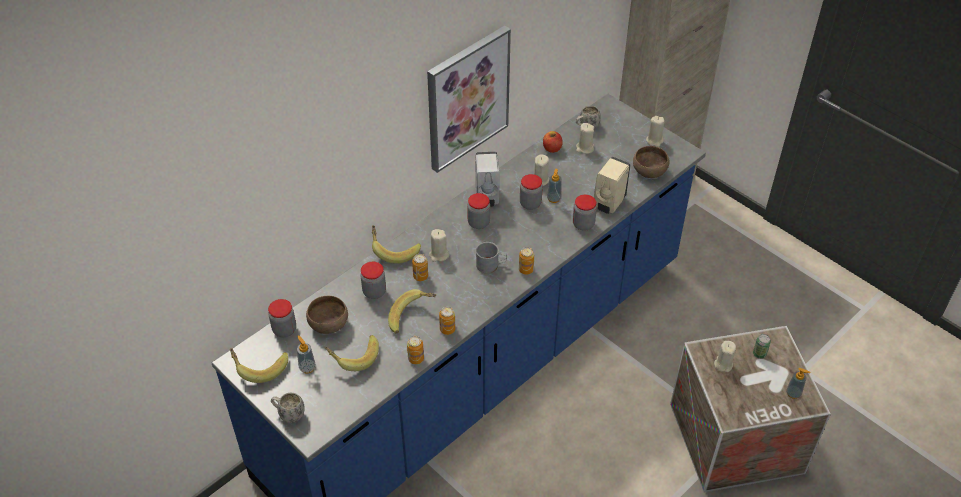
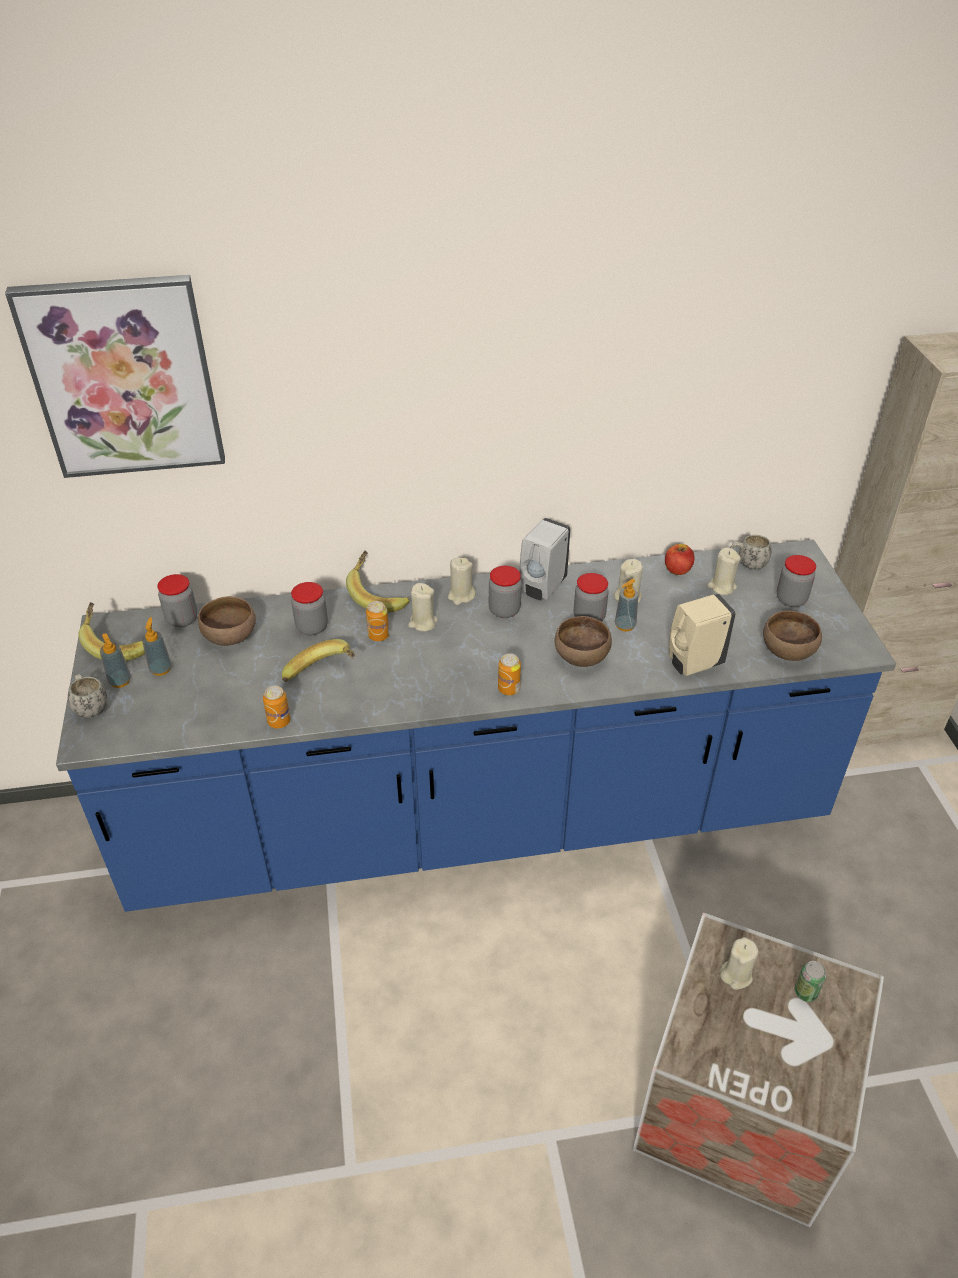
camera: 35 degrees right, 5 degrees down
(353, 357) = (216, 684): banana -> none
(447, 329) = (347, 708): can -> none
(467, 98) = (544, 430): picture -> picture (124, 378)
(491, 265) = (471, 663): grey mug -> none
(546, 230) = (580, 656): none -> brown bowl
(583, 224) = (635, 672): jar -> jar (791, 599)
(654, 140) = (830, 618): beige candle -> beige candle (461, 596)
(793, 393) = (815, 1082): soap dispenser -> soap dispenser (120, 681)

